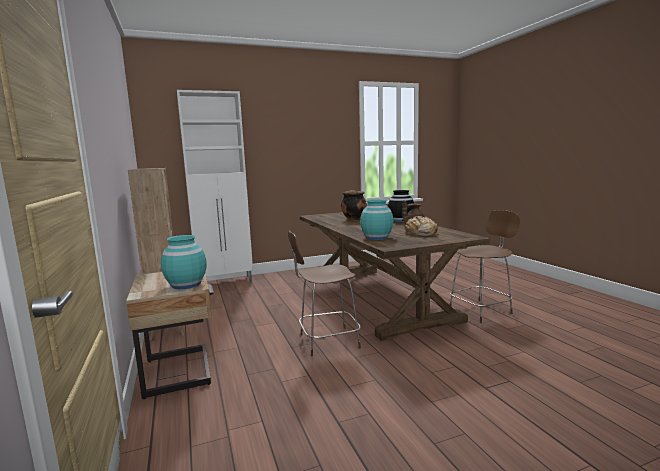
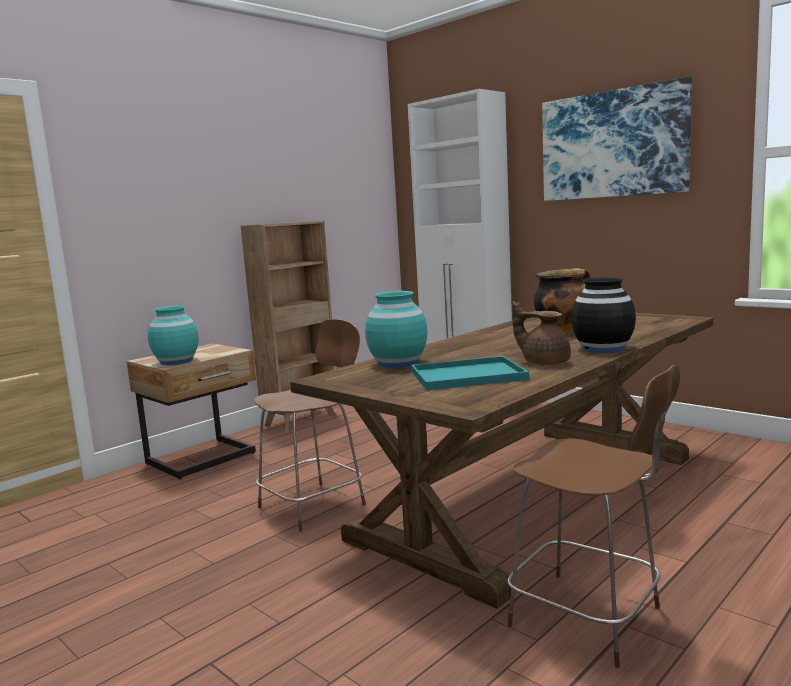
camera: 65 degrees right, 0 degrees up
(301, 133) = (613, 144): none -> picture
(326, 341) = (315, 504): brown chair -> brown chair turned 90 degrees clockwise
(420, 233) = (465, 376): bread -> turquoise tray

